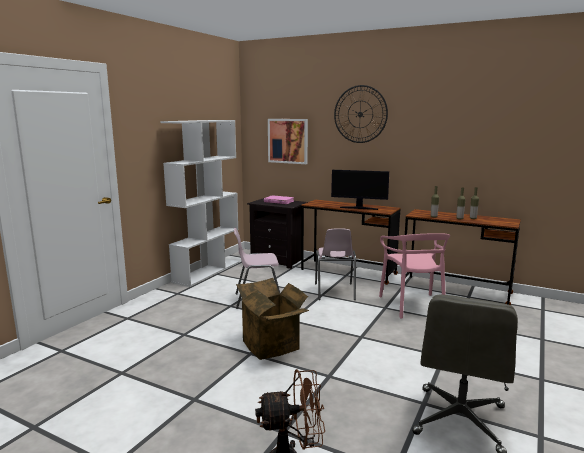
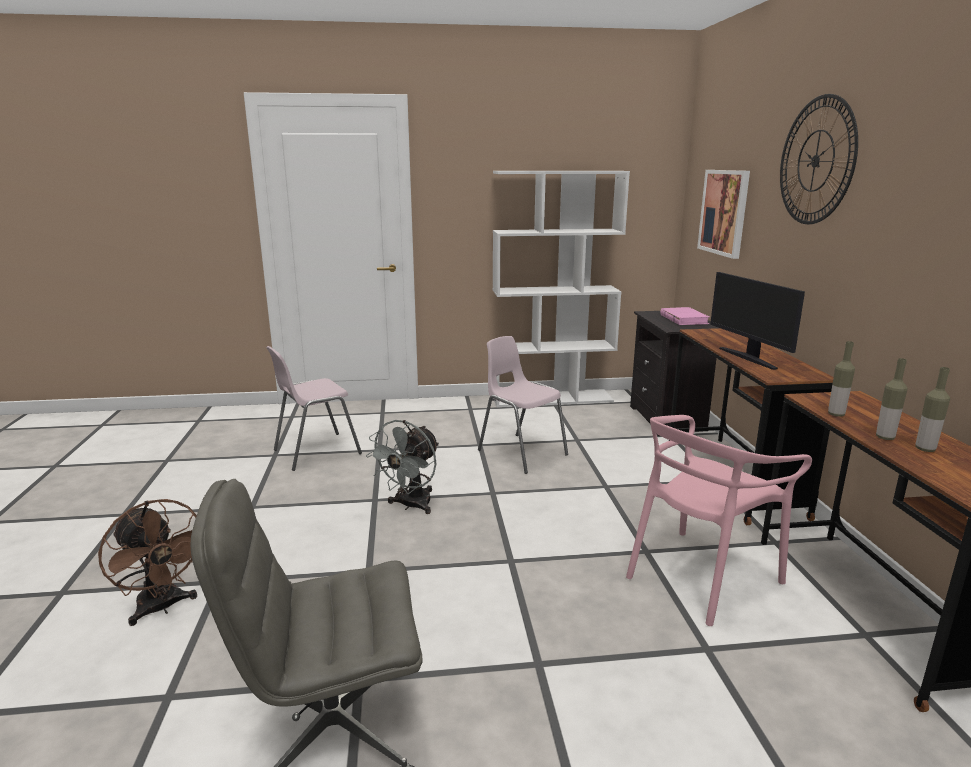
camera: 55 degrees right, 5 degrees up
(273, 345) = (411, 506): cardboard box -> grey fan
(334, 292) = (633, 492): pink chair -> pink chair (316, 451)

